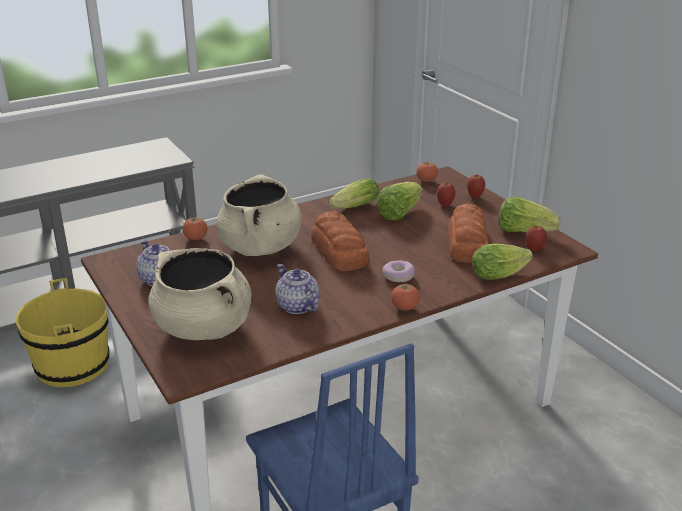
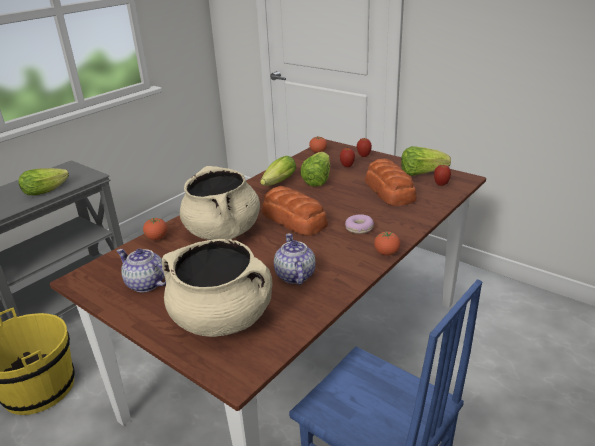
camera: 20 degrees left, 0 degrees up
(296, 306) = (294, 275): teapot -> teapot turned 45 degrees clockwise
(502, 273) = (435, 207): lettuce -> lettuce (48, 190)

